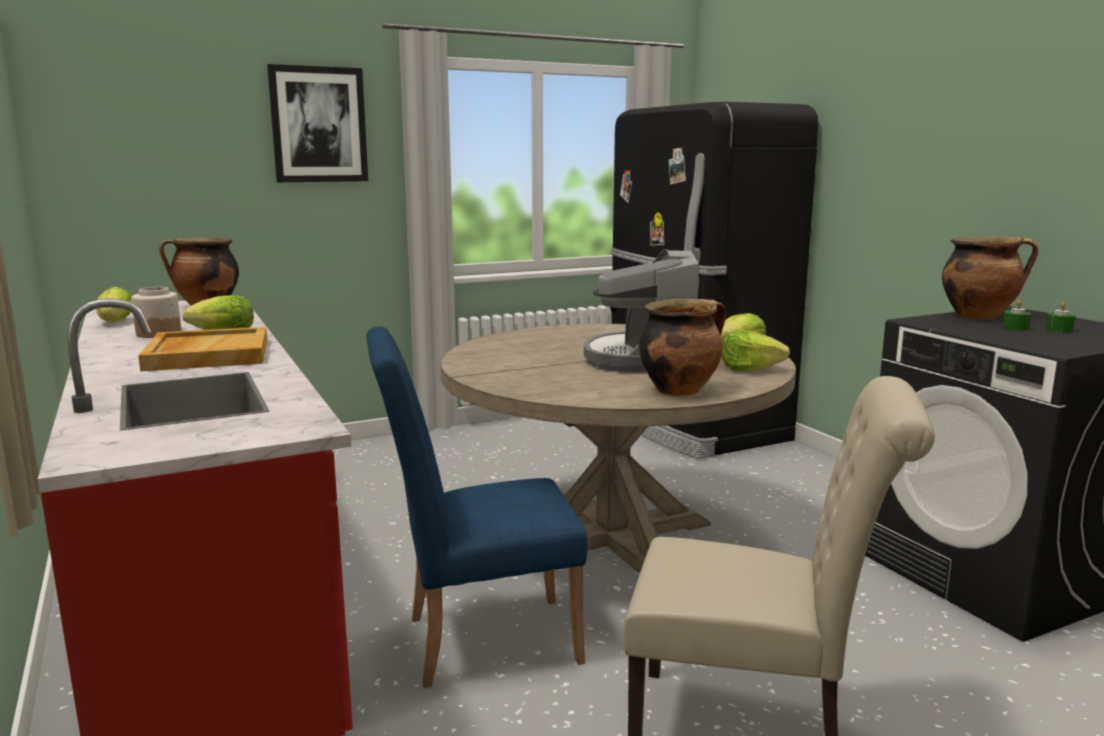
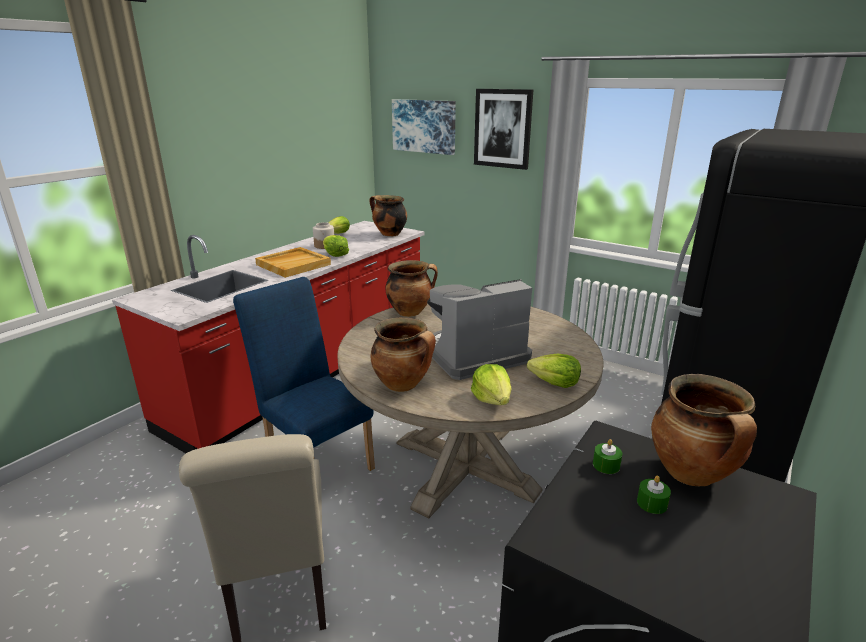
camera: 60 degrees right, 10 degrees up
(161, 126) = (424, 126): none -> picture
(475, 360) = (410, 312): none -> cooking pot
(1059, 330) = (684, 539): green candle -> green candle (606, 465)

